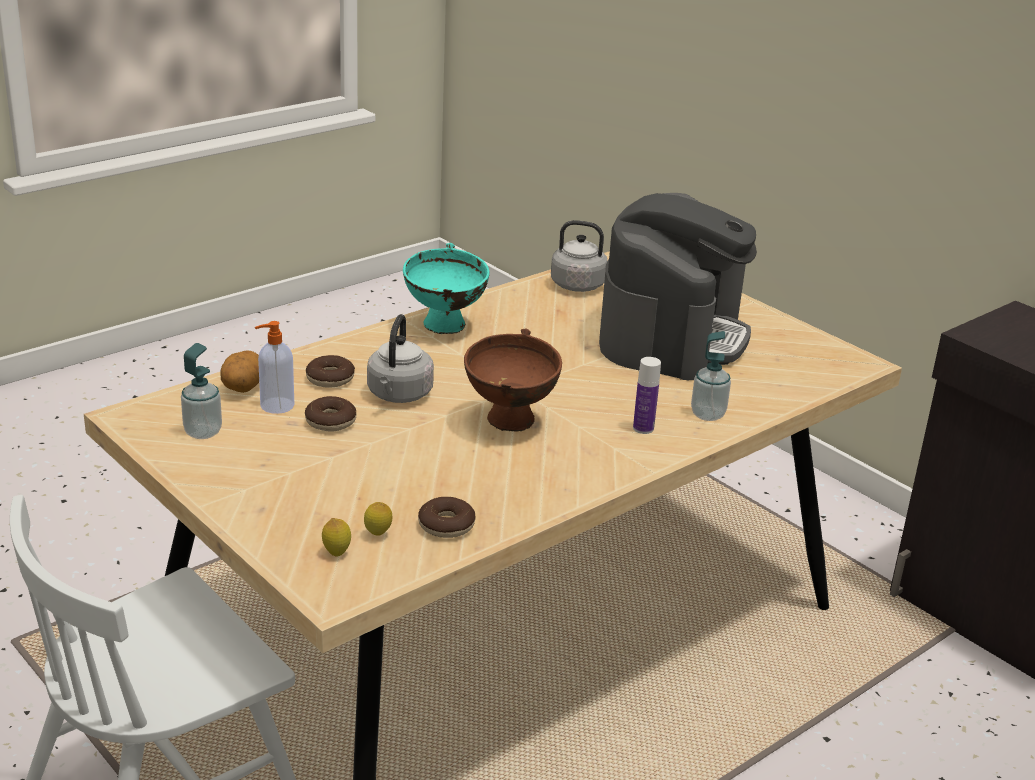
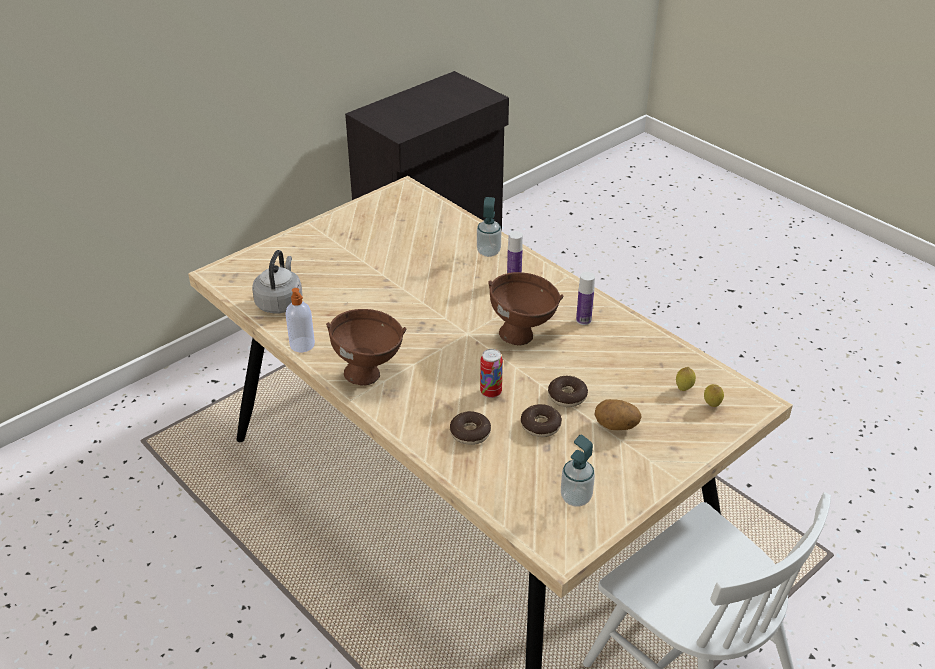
camera: 90 degrees left, 10 degrees up
(243, 388) = (497, 484): potato -> potato (615, 427)
(276, 406) = (522, 460): soap dispenser -> soap dispenser (302, 345)
(398, 395) = (491, 392): grey kettle -> can
(445, 329) = (370, 374): turquoise bowl -> brown bowl
(446, 525) = (662, 359): donut -> donut (567, 396)
(543, 472) = (583, 320): none -> bottle
(672, 336) = (371, 261): coffee machine -> none

